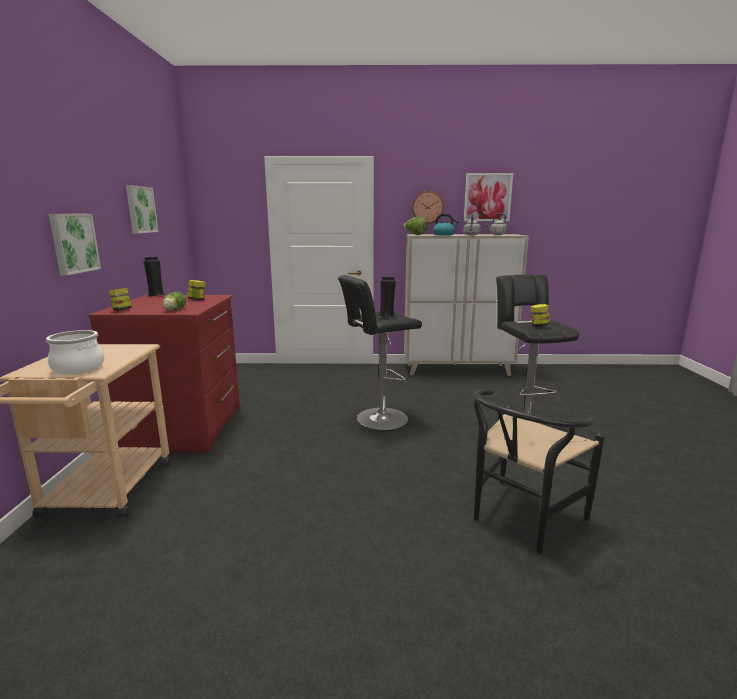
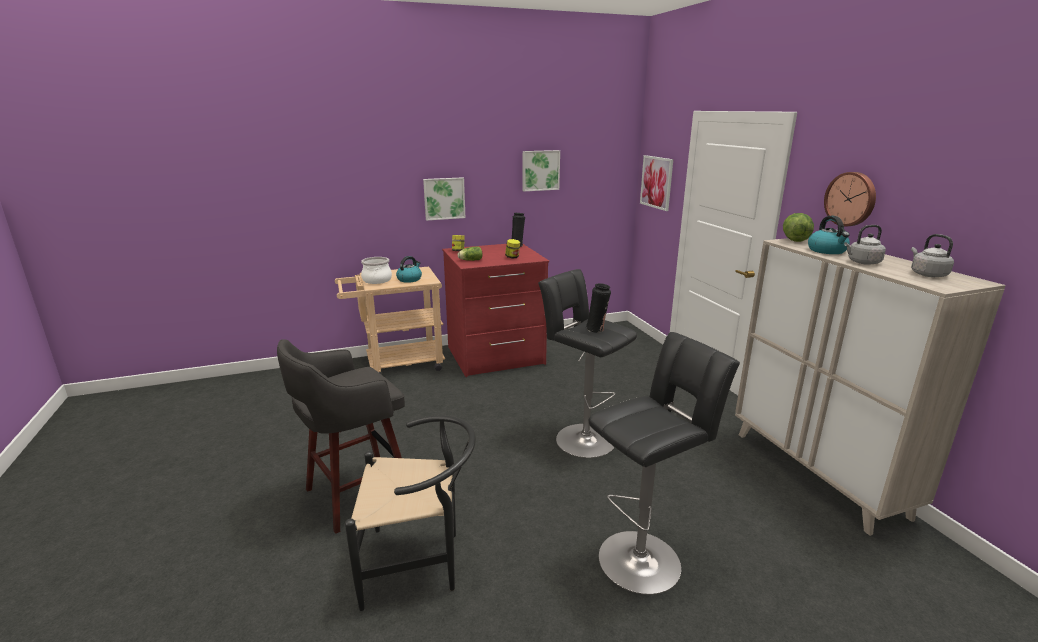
camera: 70 degrees right, 5 degrees up
(114, 354) = (409, 279): none -> kettle
(402, 555) = (355, 495): none -> grey stool
(487, 197) = (960, 197): picture -> picture (656, 182)
(521, 519) = (420, 563): black chair -> black chair turned 150 degrees clockwise
(539, 325) = (638, 420): jar -> none

